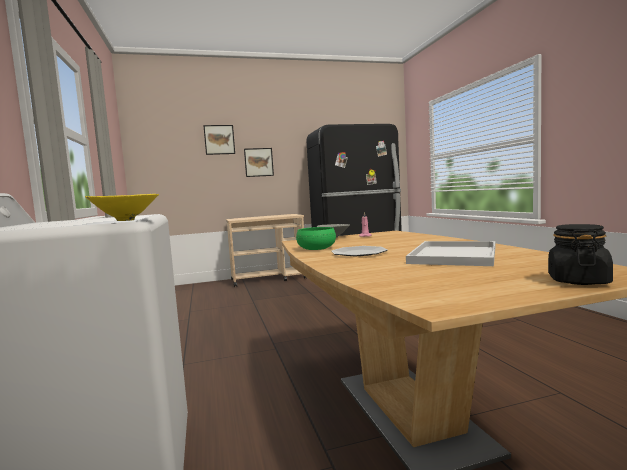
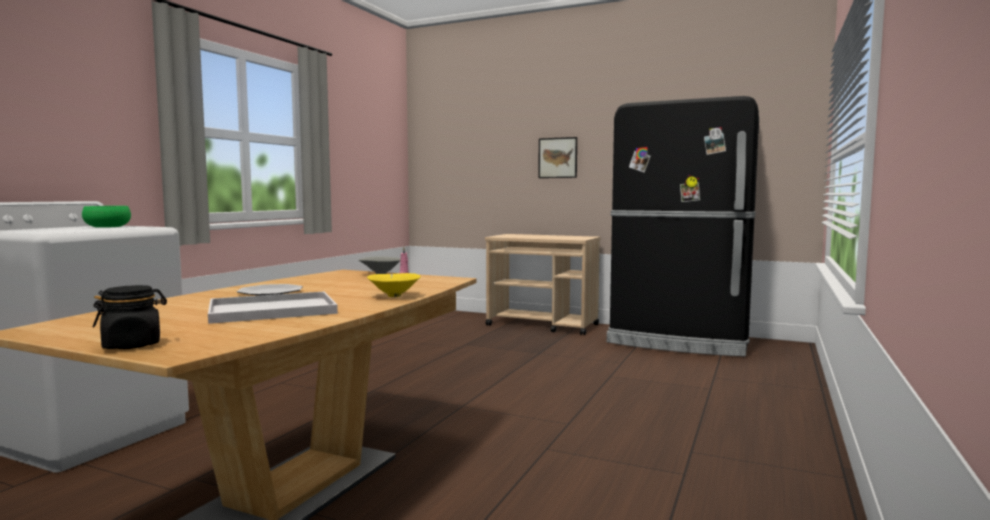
camera: 40 degrees right, 0 degrees up
(125, 220) = (52, 232): yellow bowl -> yellow bowl (394, 296)
(219, 139) = (509, 126): picture -> none
(316, 248) = (295, 281): green bowl -> green bowl (107, 227)

